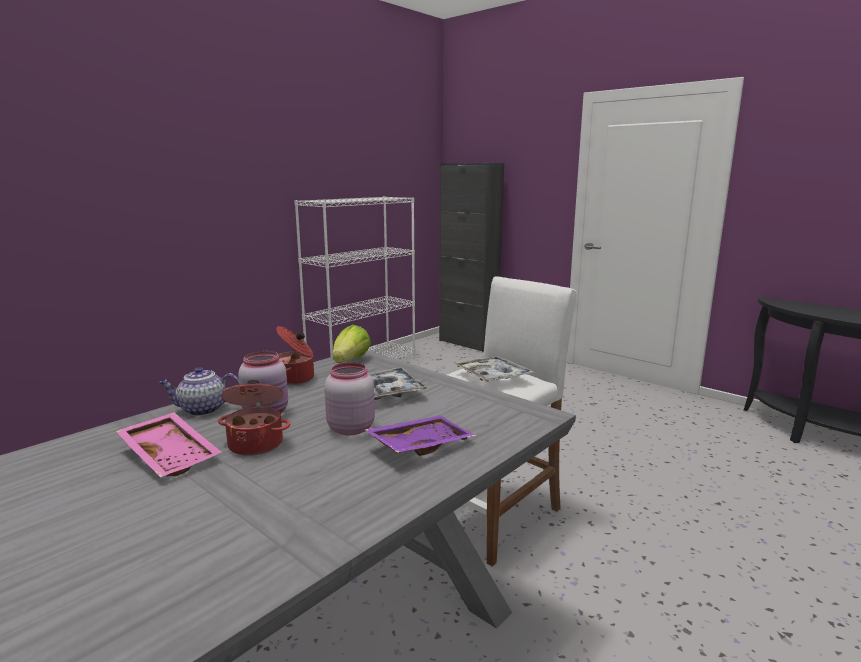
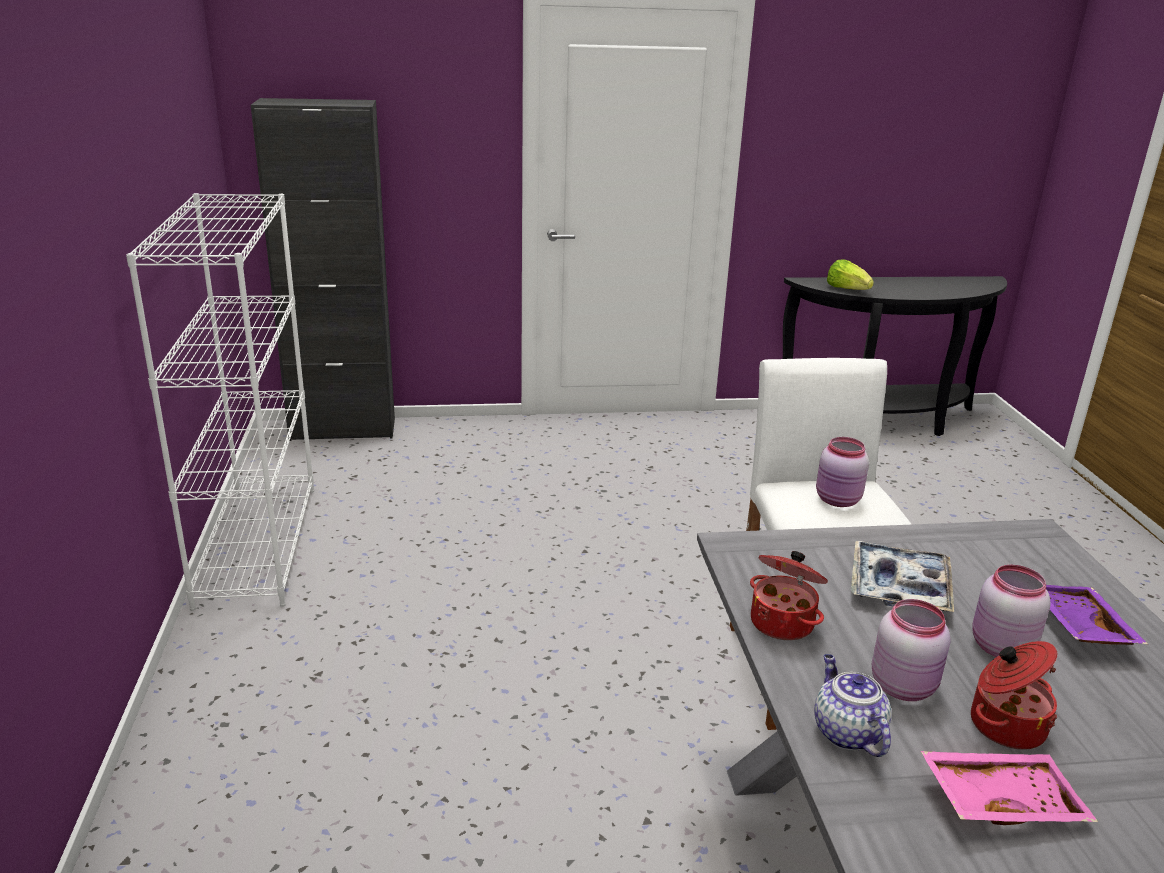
camera: 50 degrees left, 10 degrees up
(202, 410) = (846, 732): teapot -> teapot turned 135 degrees clockwise
(350, 361) = (752, 560): lettuce -> lettuce (847, 289)
(493, 376) = (838, 500): tray -> pink jar

